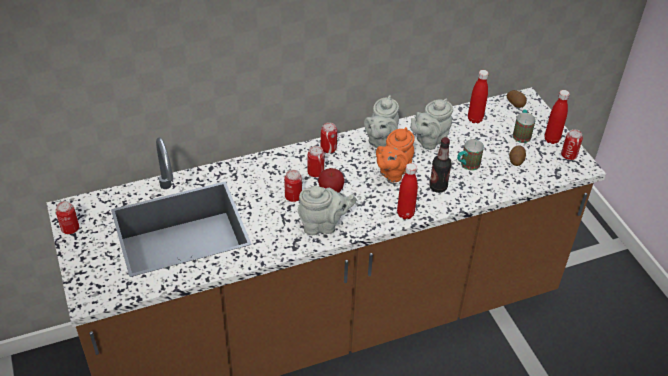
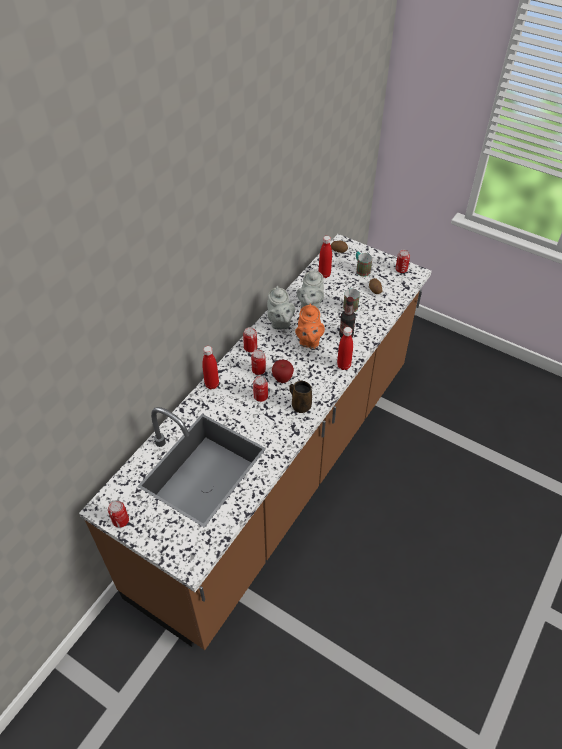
camera: 35 degrees left, 5 degrees up
(323, 225) = (300, 405): grey teapot -> brown mug
(551, 139) = (382, 264): red bottle -> red bottle (212, 384)

